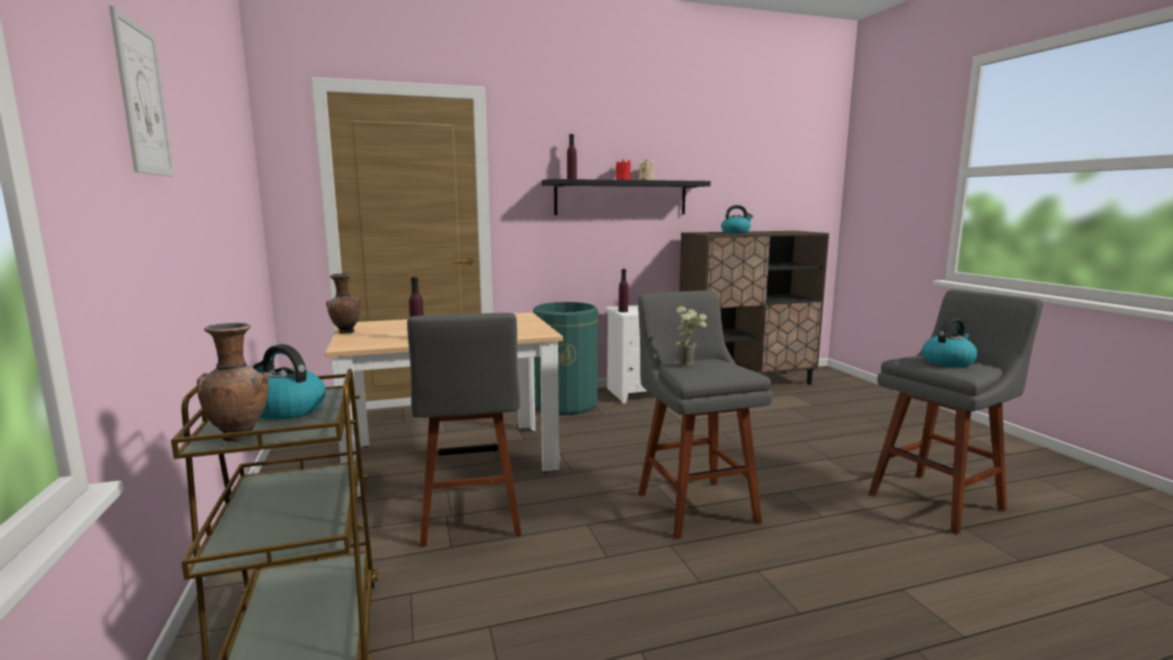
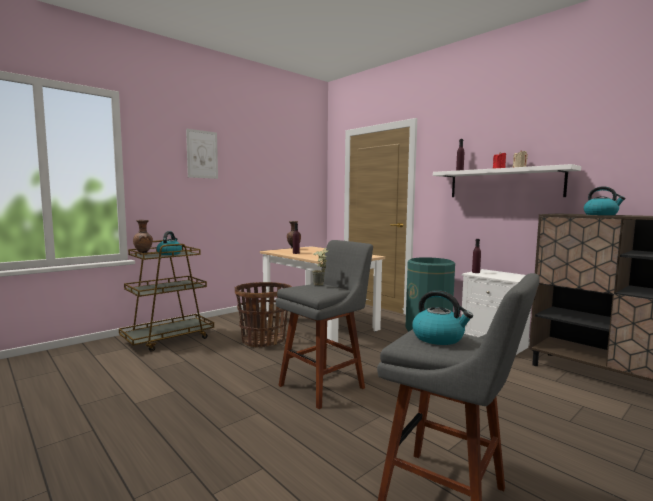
camera: 65 degrees right, 5 degrees down
(470, 520) = (263, 340): grey stool -> basket
(621, 198) = (504, 183): black shelf -> white shelf

